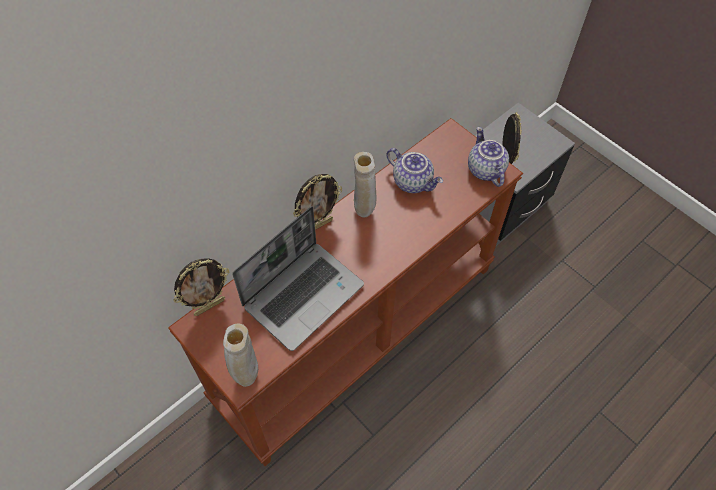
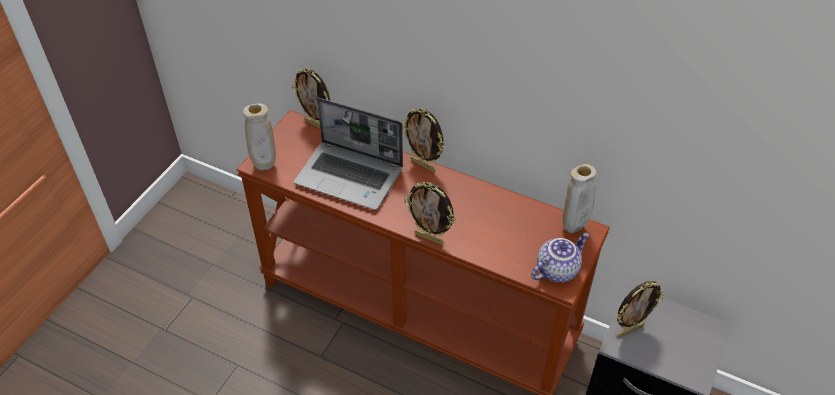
camera: 70 degrees right, 10 degrees down
(364, 210) = (456, 191): beige vase -> beige vase (573, 228)
(413, 181) = (508, 217): teapot -> none
(415, 250) = (430, 238): none -> picture frame

